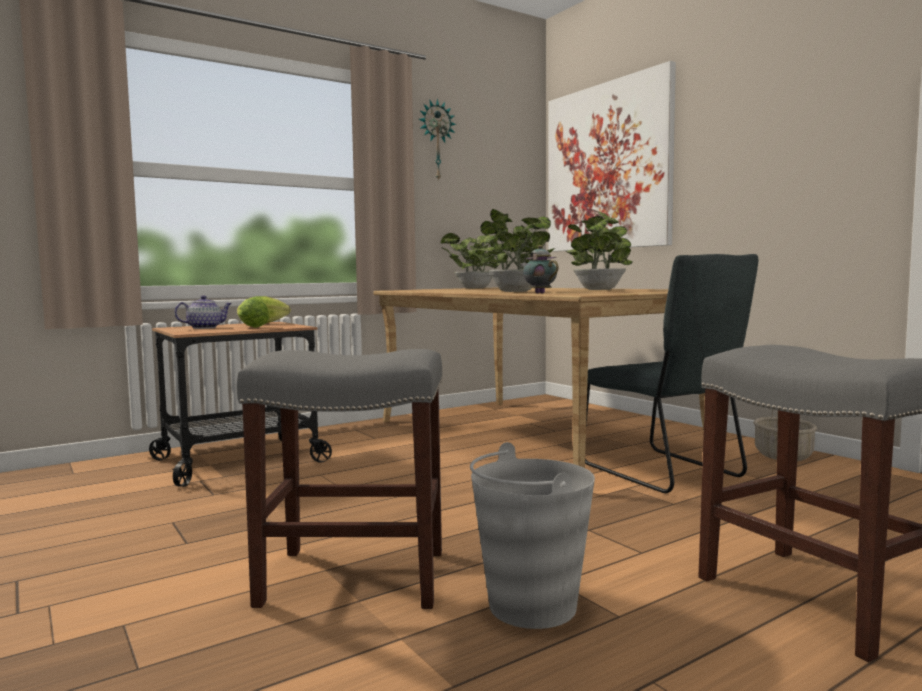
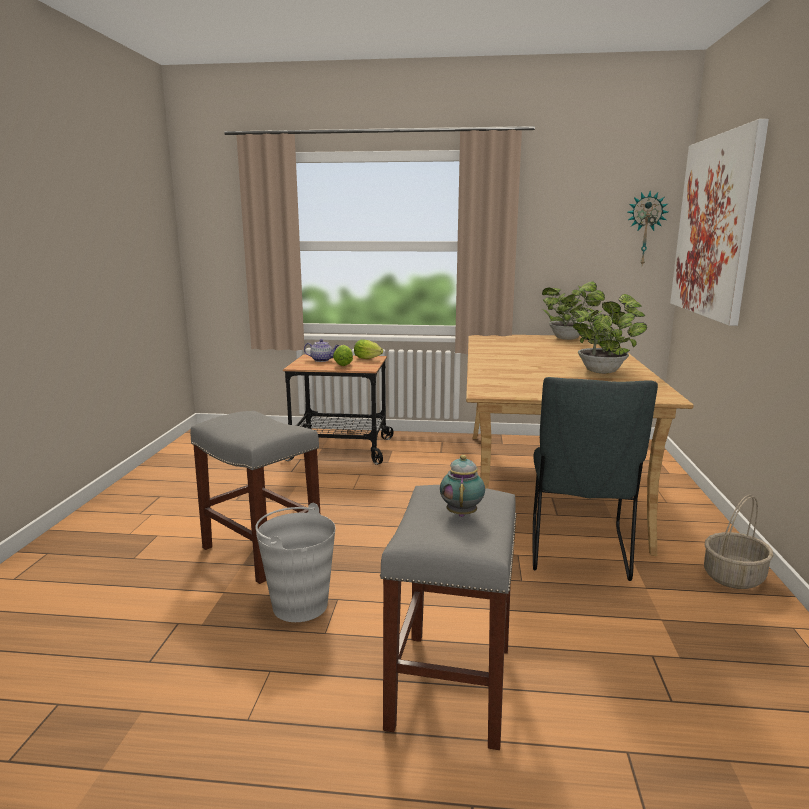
camera: 40 degrees right, 10 degrees up
(436, 140) = (549, 201): wall clock -> wall clock (645, 229)
(512, 291) = (513, 364): potted plant -> none
(539, 293) = (486, 380): teapot -> teapot (462, 513)

